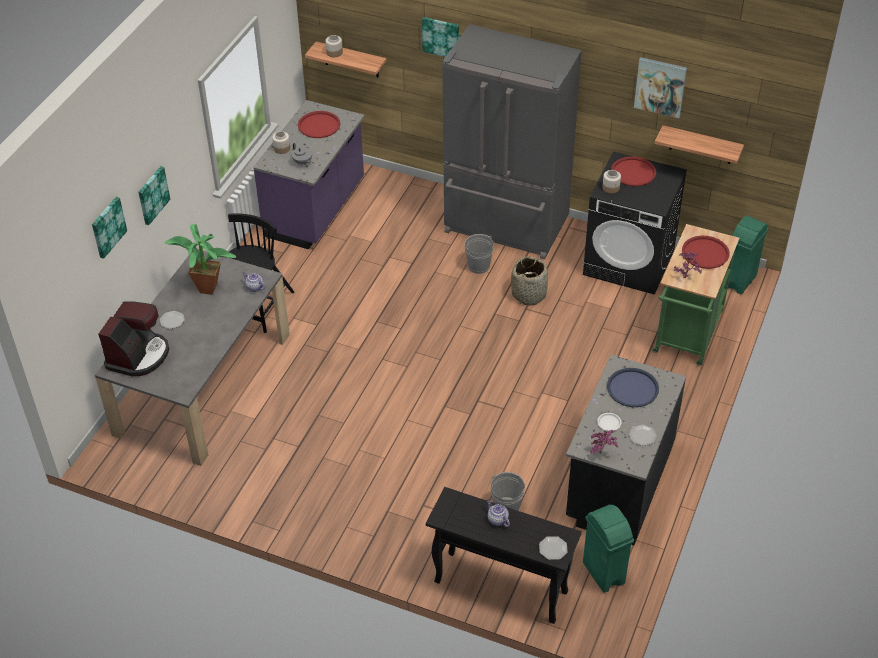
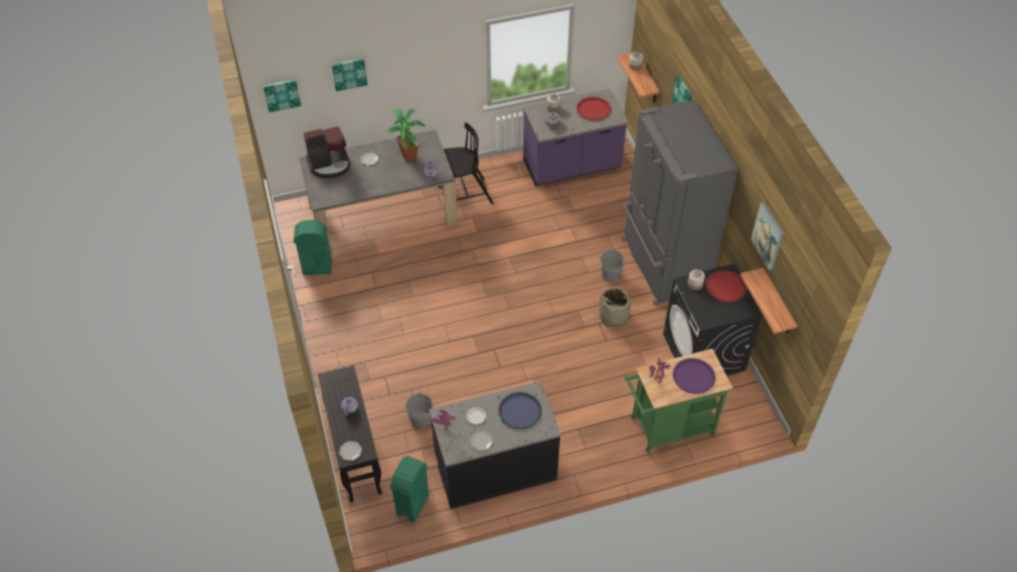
camera: 50 degrees right, 5 degrees up
(152, 195) = (406, 75): picture -> picture (281, 94)
(705, 253) = (693, 376): red tray -> purple tray
(739, 281) = (756, 428): green trash can -> green trash can (317, 268)

